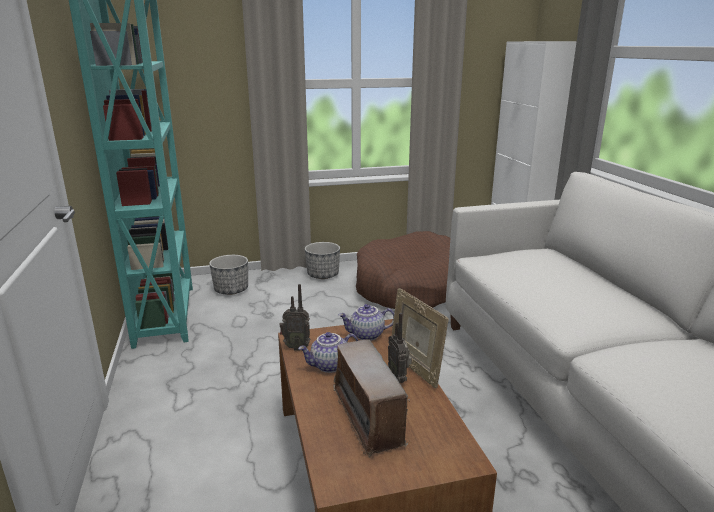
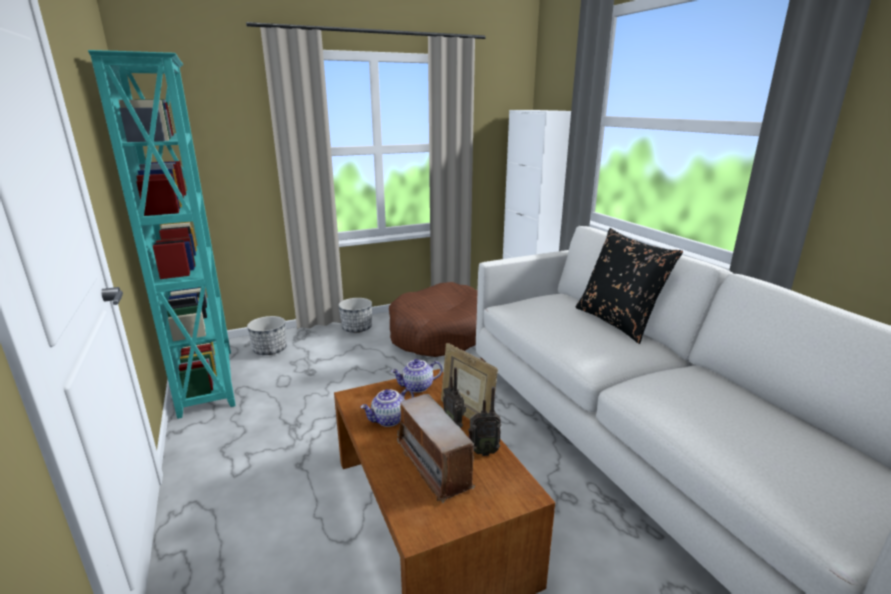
camera: 10 degrees left, 0 degrees up
(296, 347) = (354, 405): radio -> radio (483, 451)
(609, 283) = (618, 322): none -> black pillow

